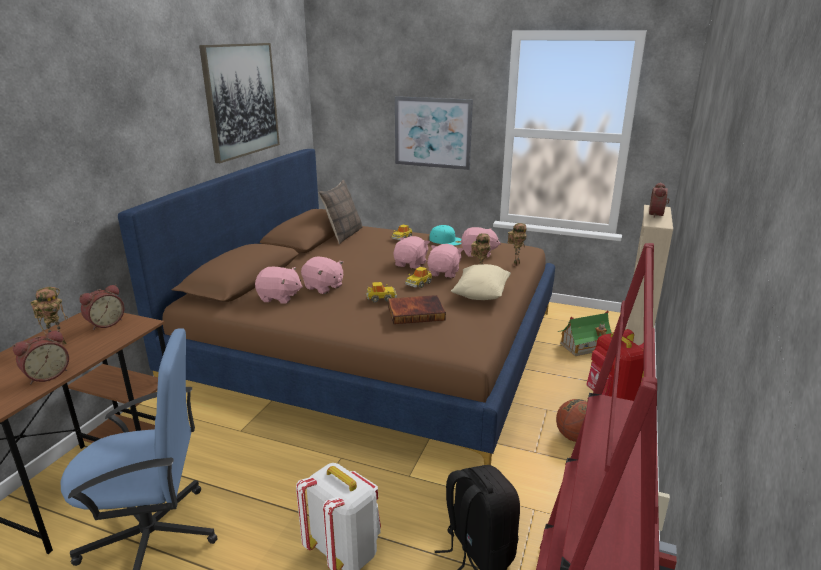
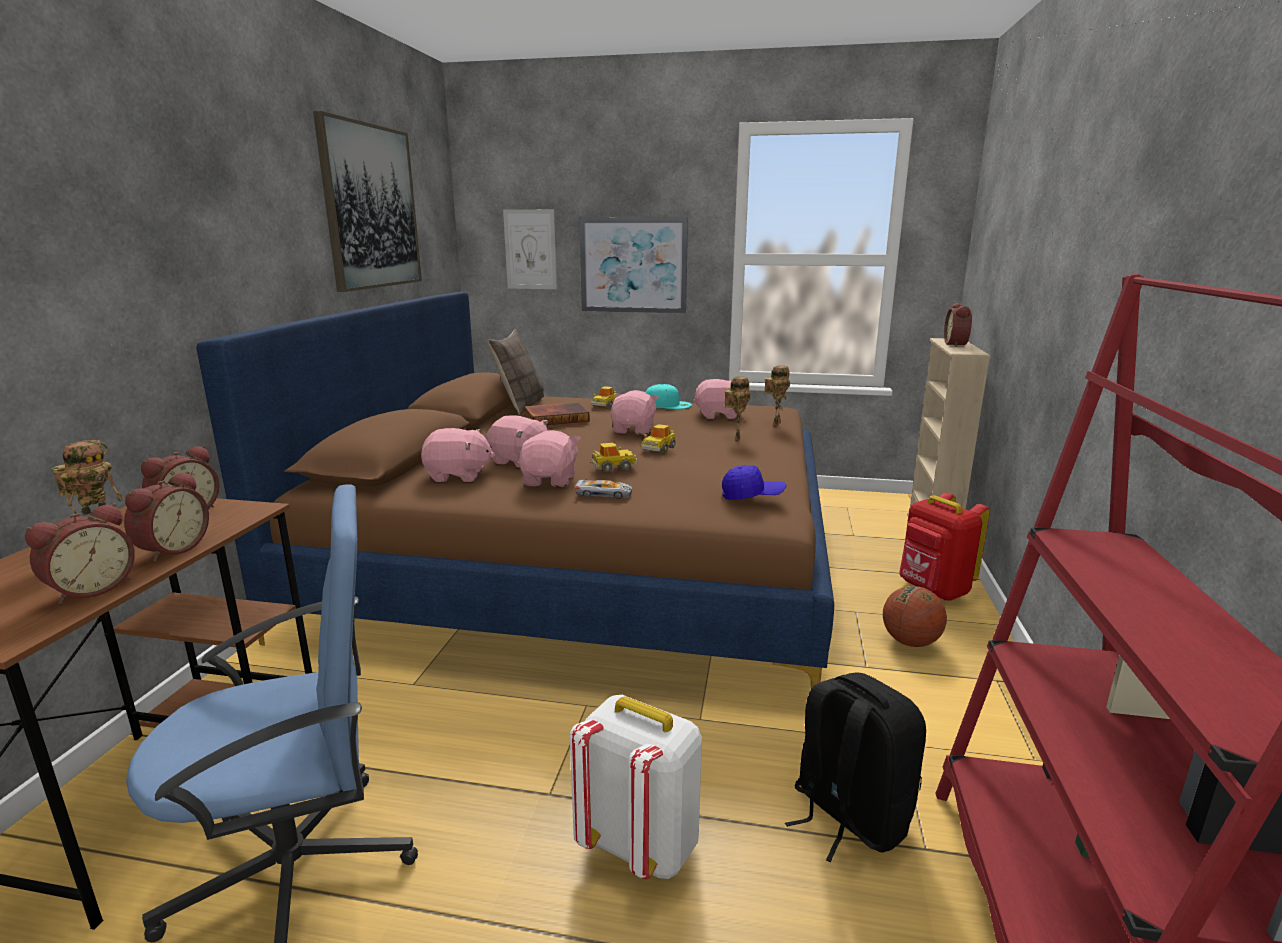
camera: 10 degrees left, 5 degrees down
(92, 350) = (171, 549): none -> alarm clock
(360, 117) = (530, 249): none -> picture
(365, 321) = (604, 494): none -> toy car
(416, 312) = (674, 478): book -> book (556, 418)
(444, 273) = (685, 437): pink plush toy -> pink plush toy (550, 480)
(461, 332) = (752, 496): none -> blue cap
(481, 295) = (751, 457): beige pillow -> none
(585, 346) = (868, 533): toy house -> none

